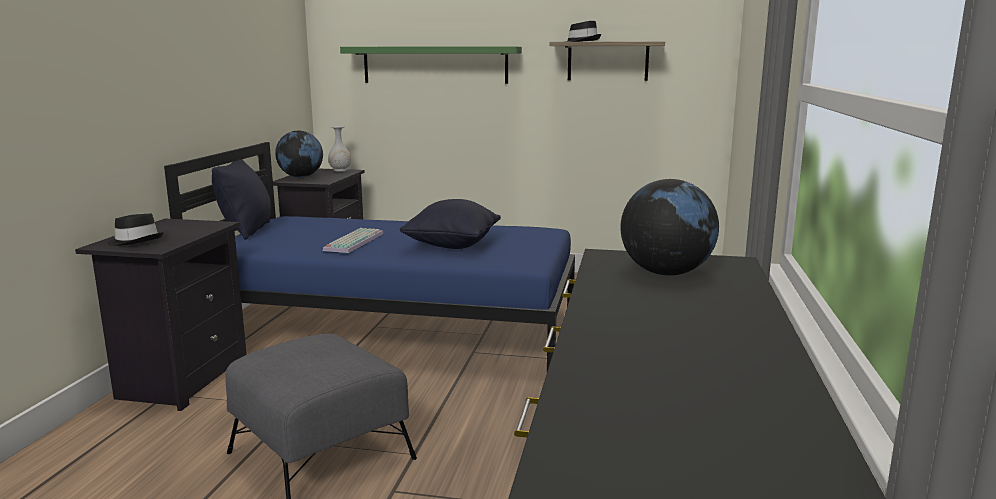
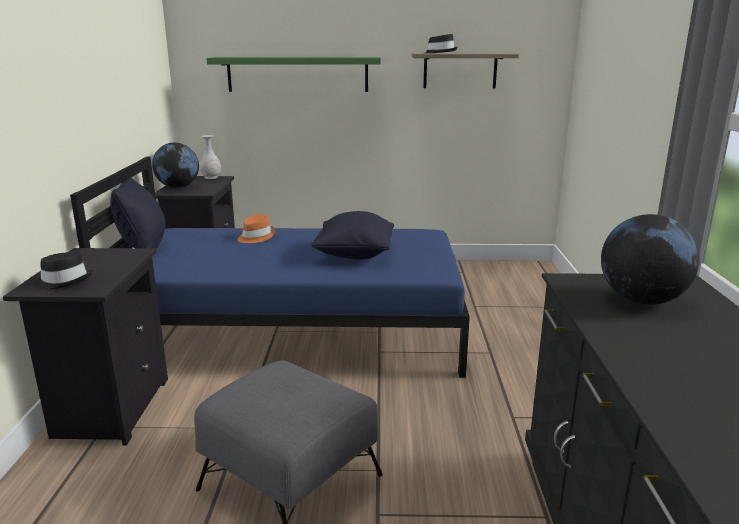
camera: 10 degrees left, 5 degrees up
(353, 241) = (259, 256): keyboard -> none
(361, 226) = (255, 237): none -> orange hat

